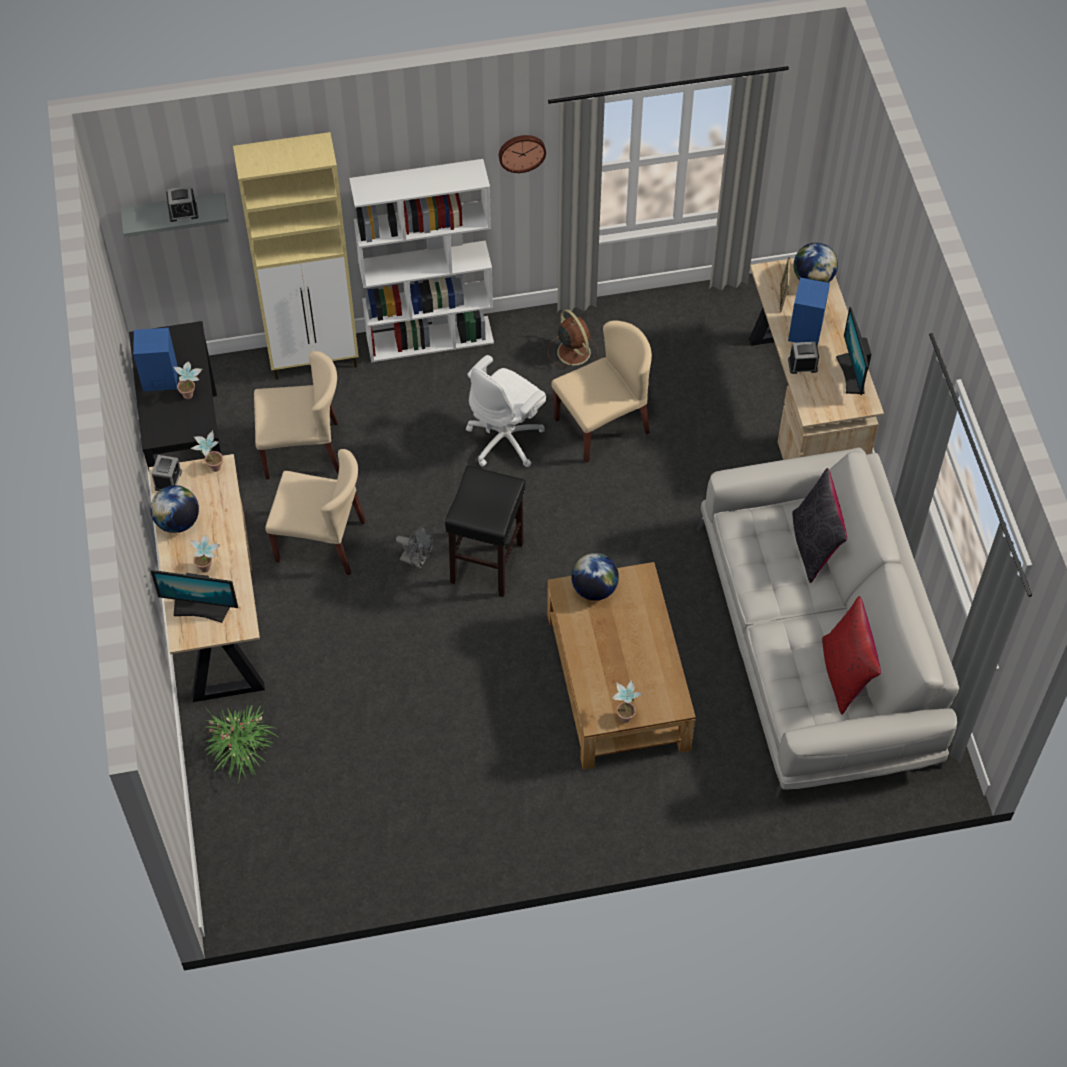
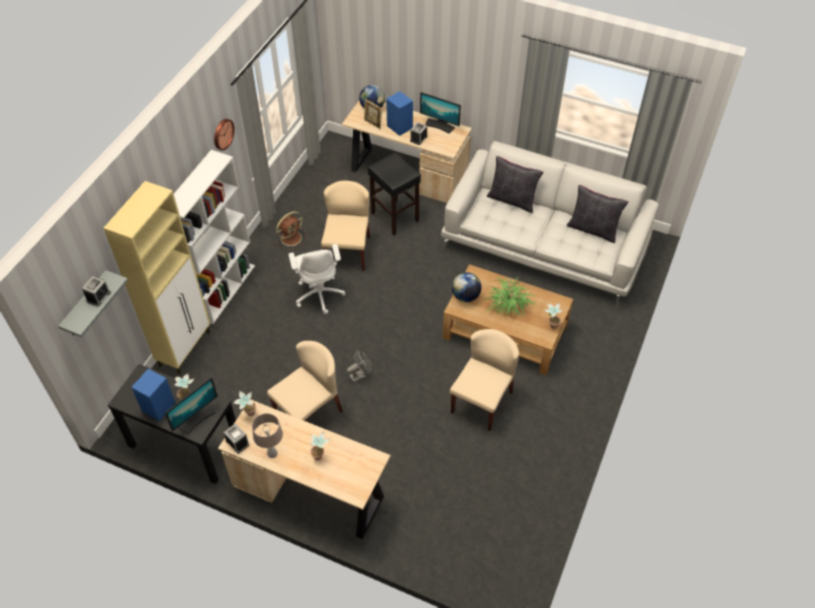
camera: 55 degrees left, 5 degrees down
(178, 522) = (272, 453): globe -> beige table lamp
(201, 608) = (345, 475): monitor -> monitor (196, 418)
(240, 748) = (413, 530): potted plant -> potted plant (508, 305)
(302, 450) = (240, 388): beige chair -> beige chair (482, 402)
(487, 562) = (388, 345): black stool -> black stool (394, 217)
(573, 351) = (292, 238): brown fan -> brown fan turned 135 degrees clockwise
(845, 674) = (593, 229): red pillow -> black pillow

